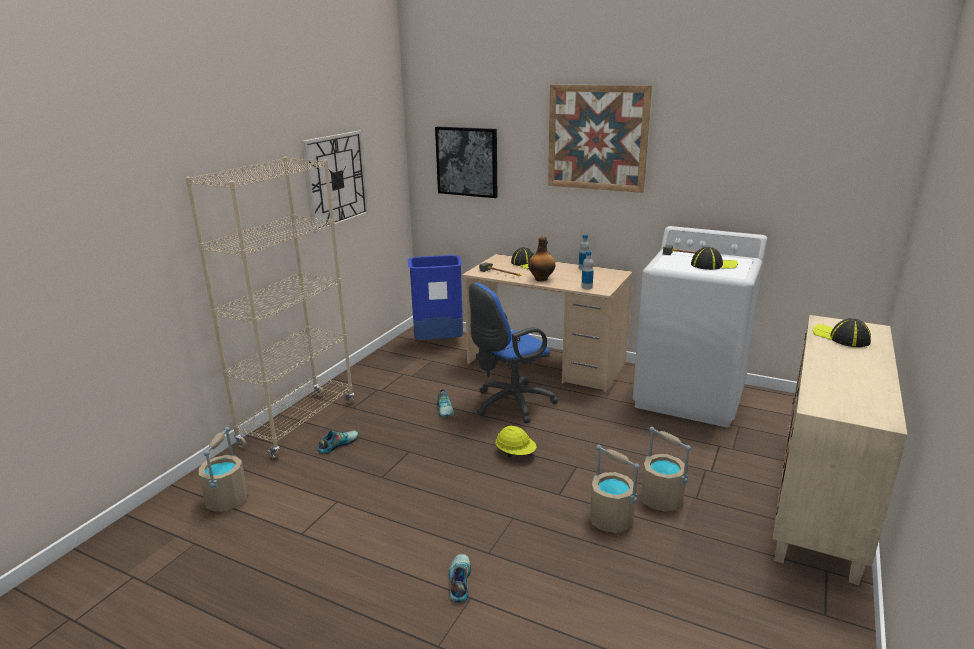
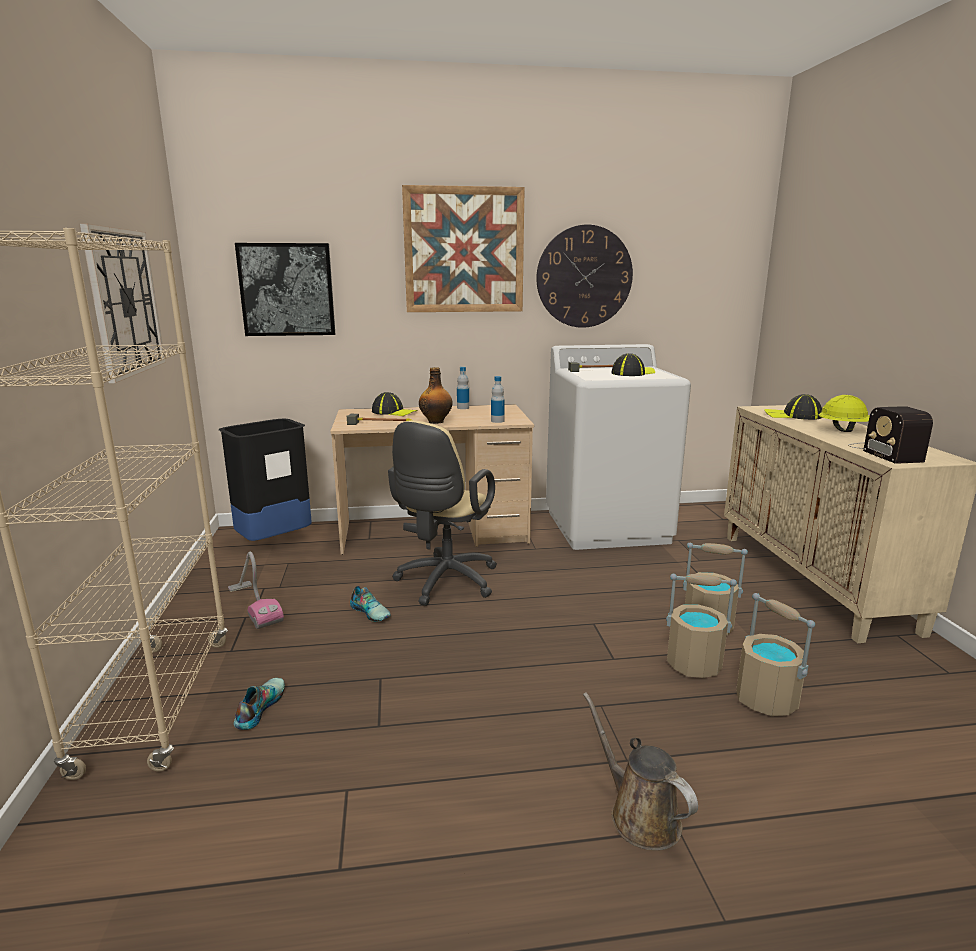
camera: 35 degrees left, 5 degrees down
(226, 500) = (129, 884): beige bucket -> beige bucket (766, 699)
(388, 383) = (254, 605): none -> vacuum cleaner
(438, 342) = (274, 541): blue trash can -> black trash can
(458, 581) = (639, 815): shoe -> brown watering can
(509, 404) = (444, 583): blue office chair -> beige office chair
(515, 453) = (515, 633): yellow hard hat -> yellow hard hat (844, 430)
(704, 166) = (584, 277): none -> wall clock
(833, 396) = (884, 452): none -> radio

